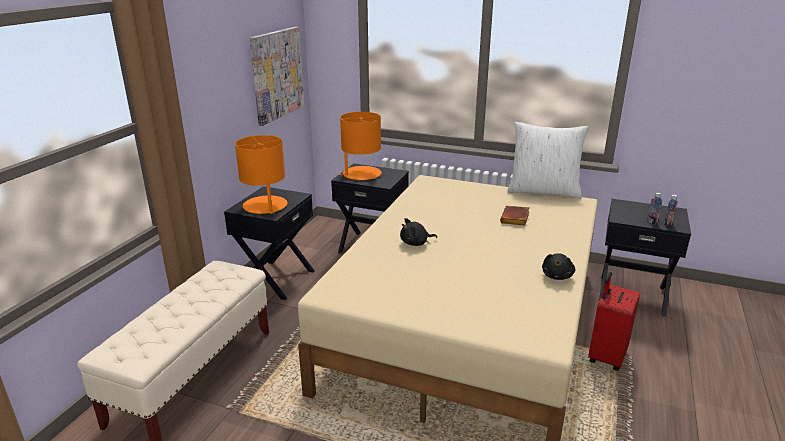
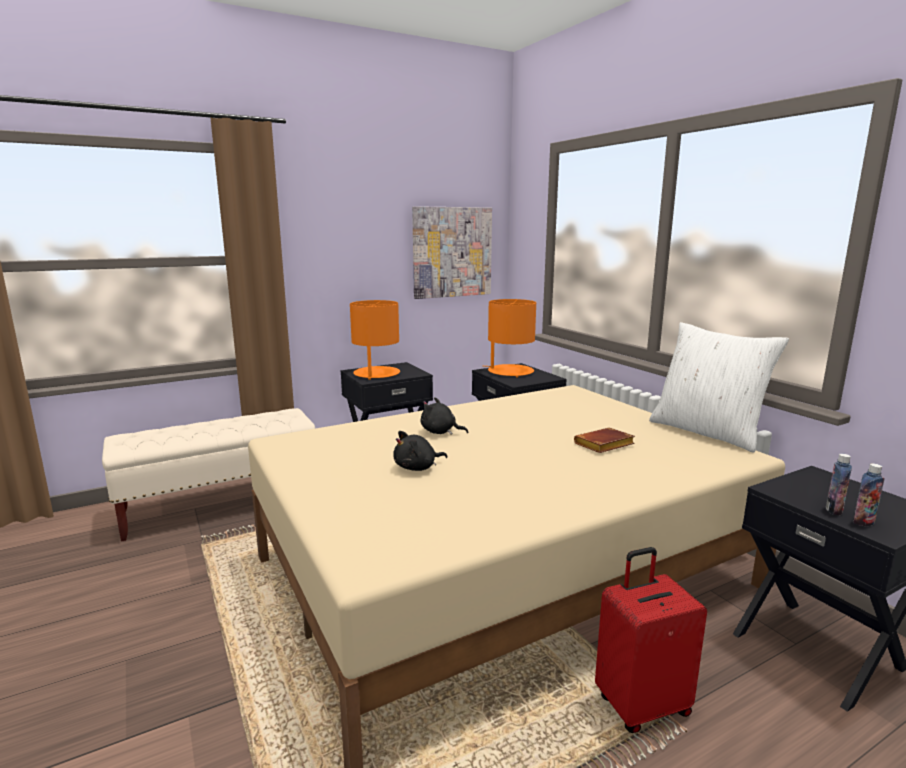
camera: 40 degrees right, 10 degrees down
(557, 276) = (533, 512): black plush toy -> black plush toy (417, 467)

